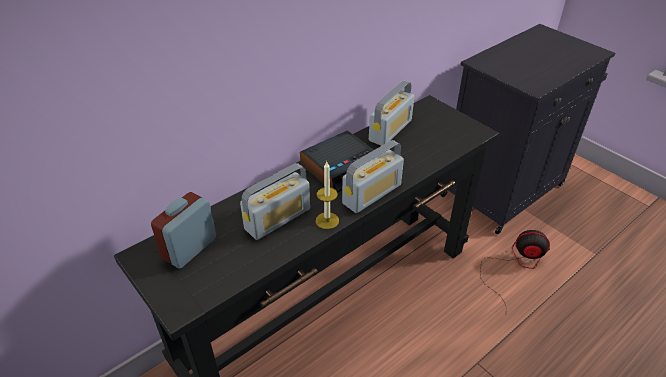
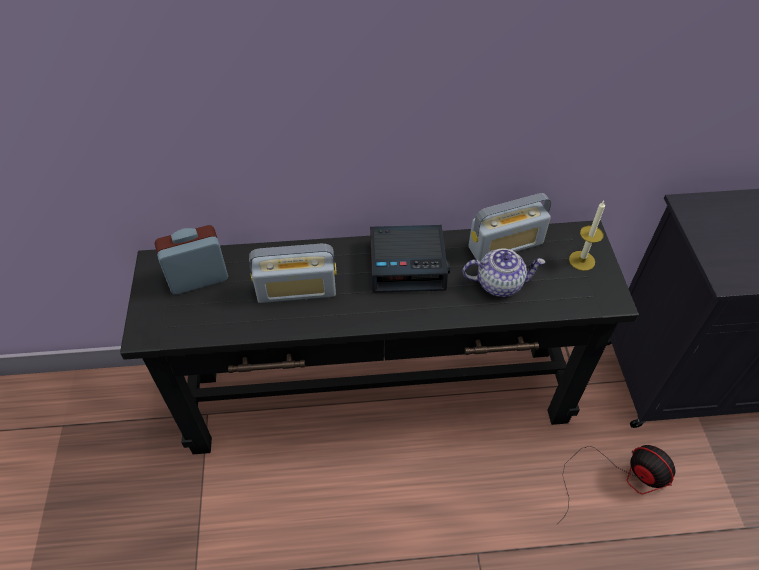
camera: 35 degrees right, 10 degrees up
(327, 220) = (340, 318): candle -> candle (582, 260)
(372, 194) = (412, 313): radio -> none
(408, 152) = (499, 283): none -> teapot

